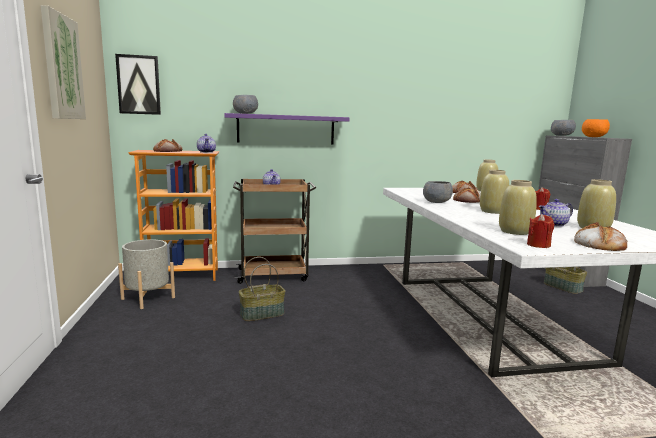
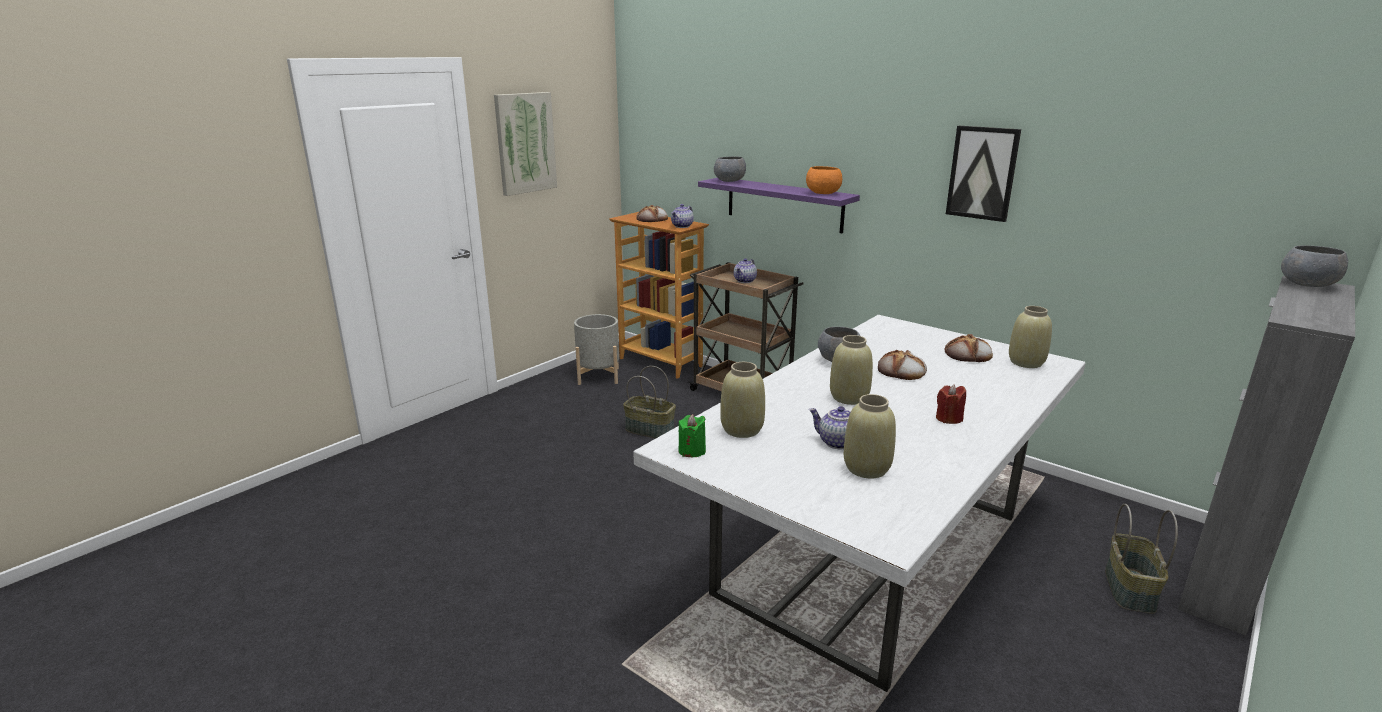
camera: 50 degrees right, 10 degrees up
(139, 85) = (643, 138): picture -> picture (982, 173)
(538, 245) = (692, 451): red candle -> green candle
(594, 137) = (1303, 309): orange bowl -> orange bowl (824, 193)
(598, 244) = (762, 481): bread -> none

